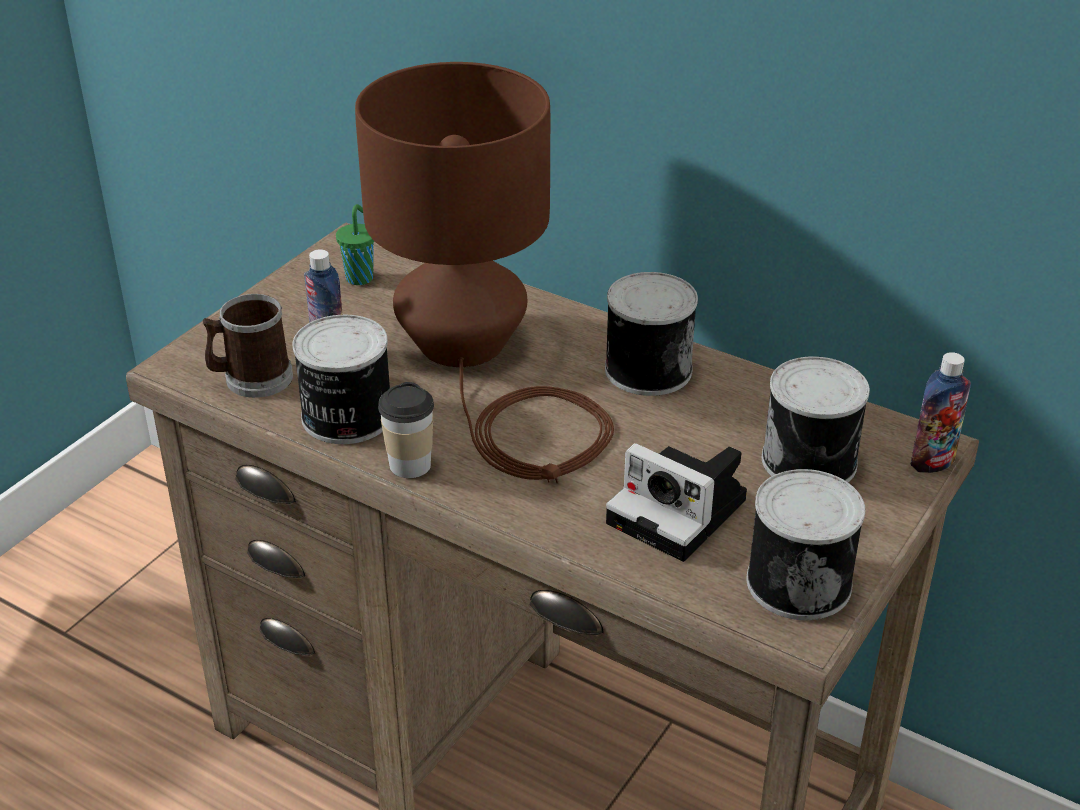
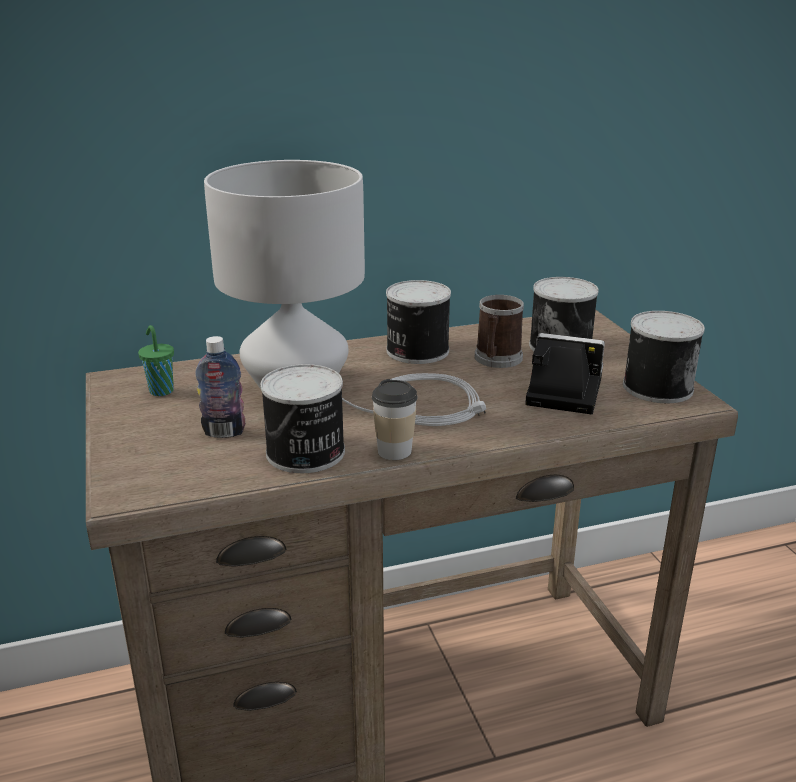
camera: 50 degrees left, 10 degrees down
(251, 379) = (198, 471): mug -> mug (496, 359)
(490, 376) = (346, 392): brown table lamp -> grey table lamp
(682, 513) = (560, 392): camera -> camera turned 150 degrees counterclockwise
(932, 462) = (600, 323): bottle -> none

